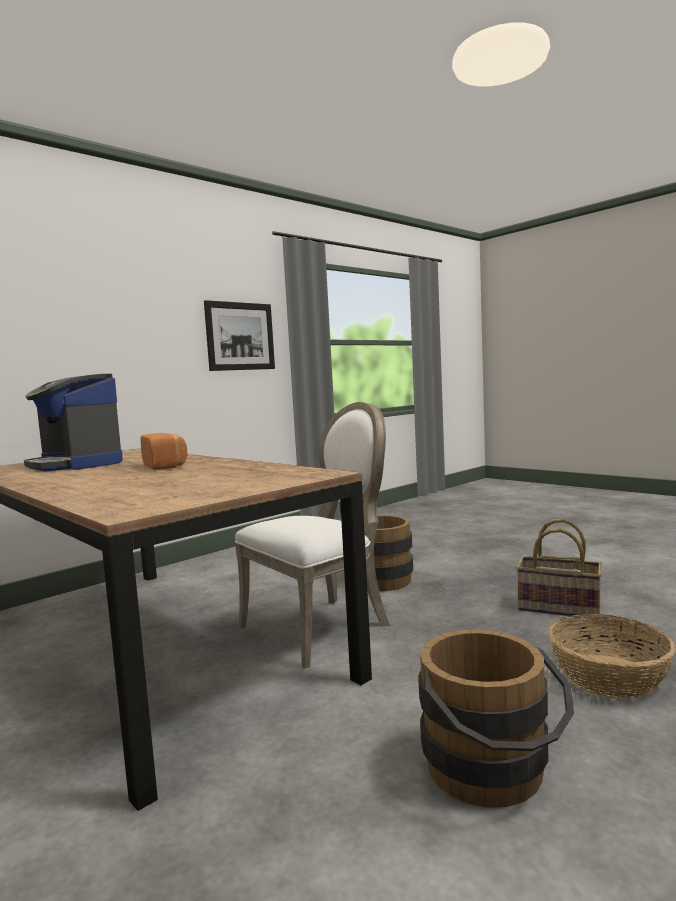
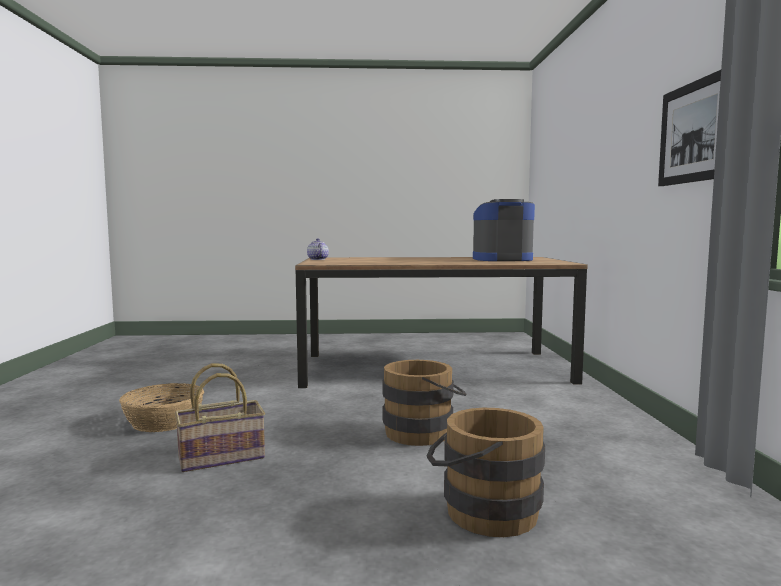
camera: 130 degrees right, 0 degrees up
(166, 466) = (435, 261): bread -> none
(206, 497) = (317, 259): none -> teapot
(322, 626) = (376, 396): white chair -> none
(492, 773) = (207, 383): brown bucket -> brown bucket (482, 511)

